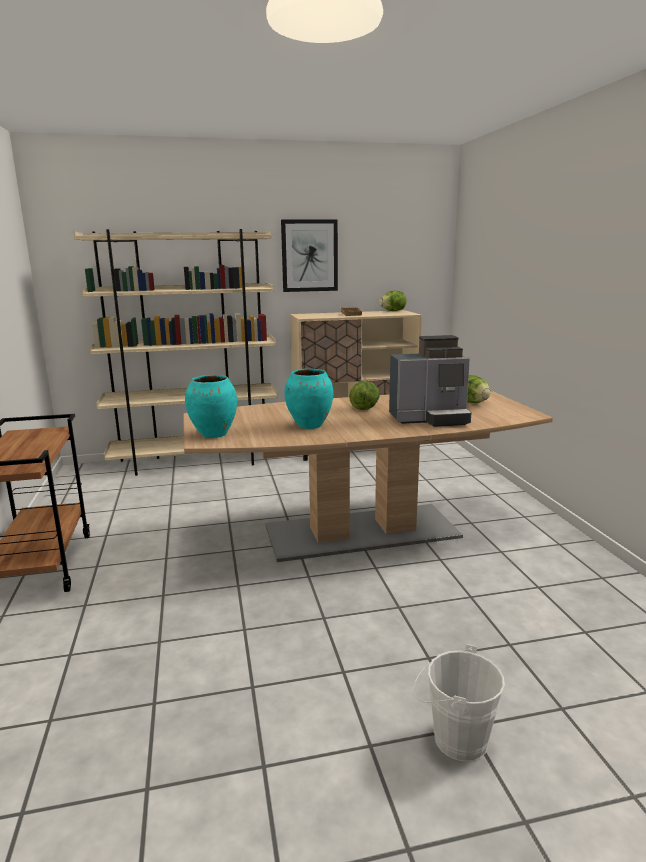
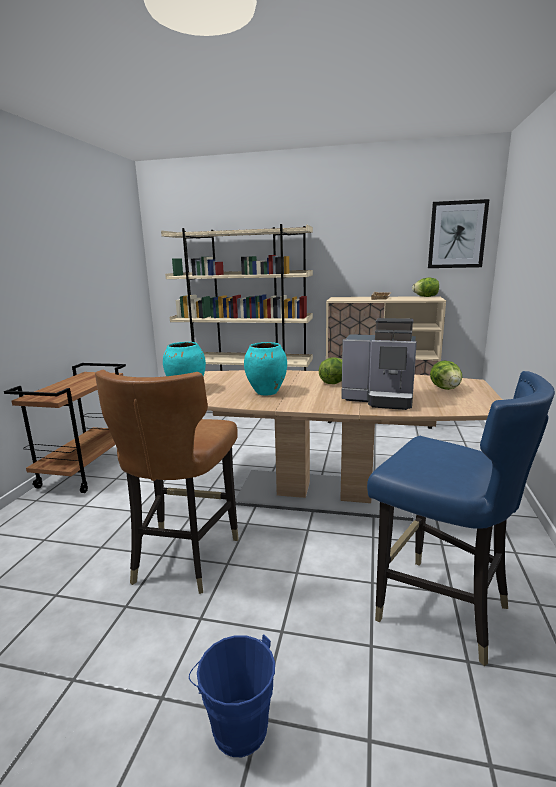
camera: 25 degrees right, 0 degrees up
(271, 624) = (184, 557): none -> brown chair
(309, 256) = (350, 246): picture -> picture (457, 235)
(454, 737) = (236, 723): white bucket -> blue bucket
(538, 601) = (440, 608): none -> blue chair

